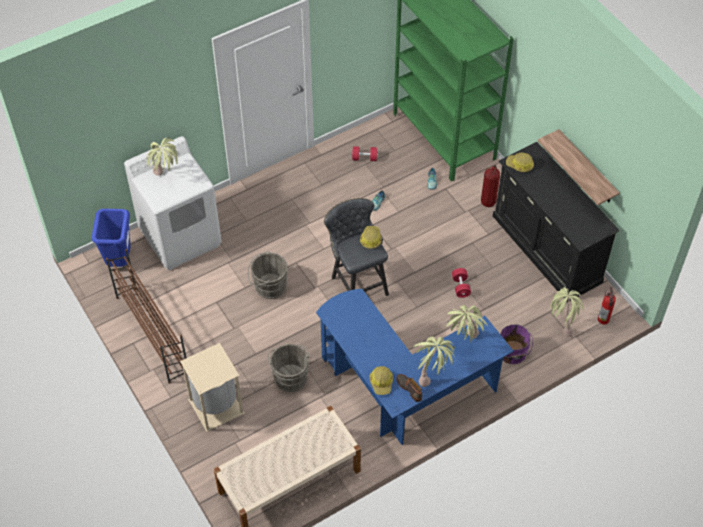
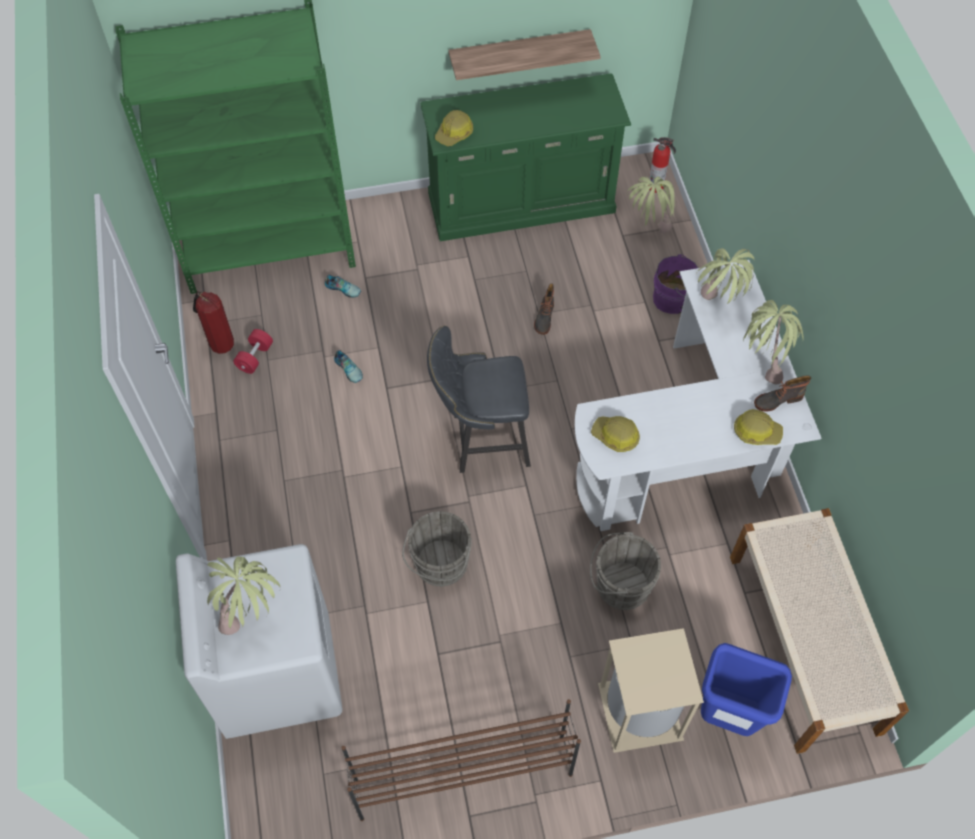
camera: 70 degrees left, 5 degrees up
(119, 261) = (282, 794): blue trash can -> blue trash can (726, 716)
(370, 239) = (482, 366): hard hat -> hard hat (615, 436)
(403, 390) = (691, 444): blue desk -> white desk
(460, 287) = (544, 318): red dumbbell -> boot
(488, 201) = (412, 237): fire extinguisher -> fire extinguisher (220, 345)
(546, 249) = (522, 203): black cabinet -> green cabinet

